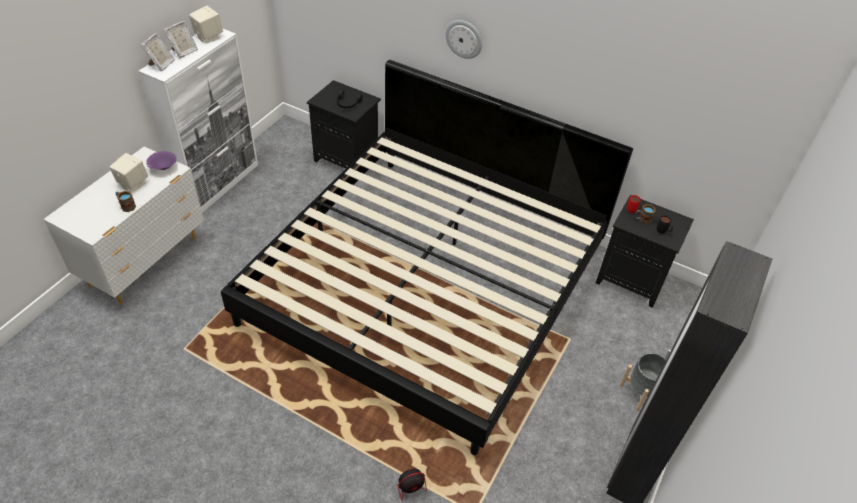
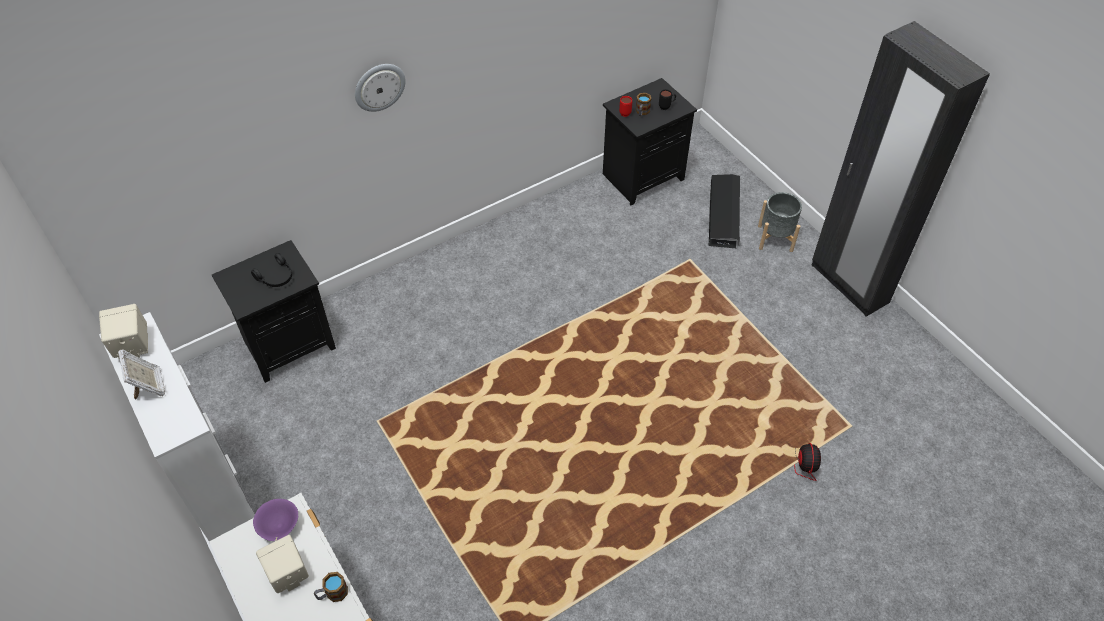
camera: 60 degrees left, 5 degrees up
(161, 65) = (162, 423): picture frame -> none
(426, 284) = (551, 347): bed -> none
(637, 347) = (723, 214): none -> black storage box

